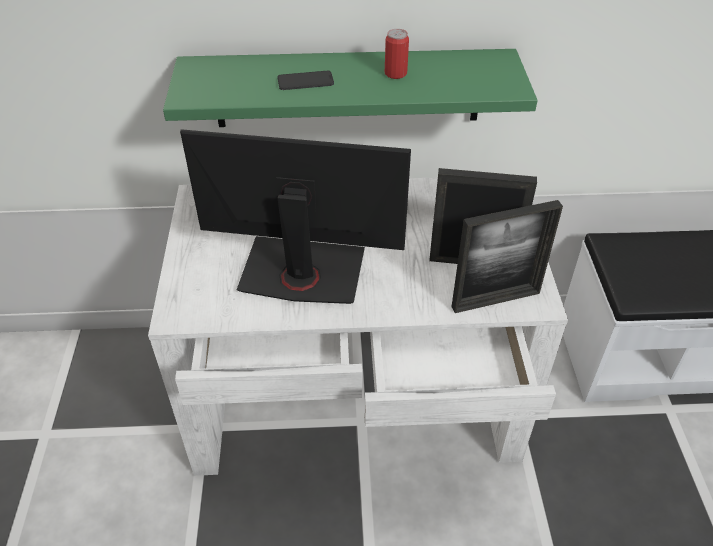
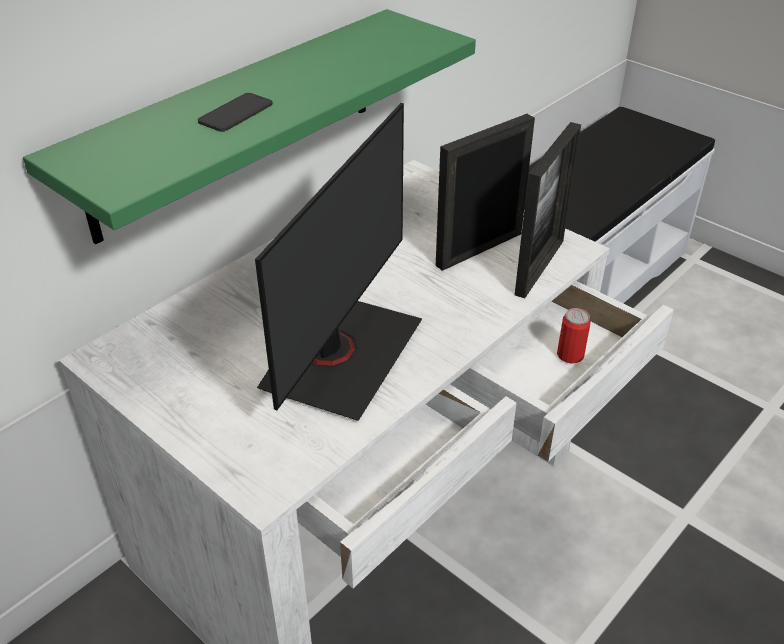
camera: 45 degrees left, 5 degrees down
(302, 272) = (340, 355): monitor -> monitor turned 150 degrees clockwise
(395, 73) = (317, 69): can -> can (570, 355)

